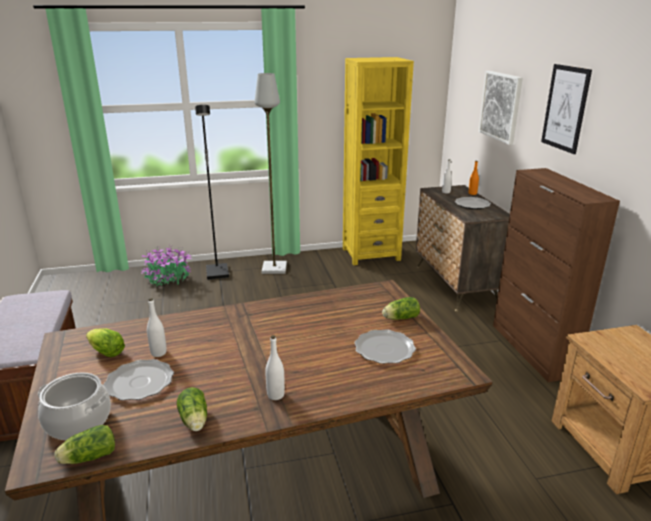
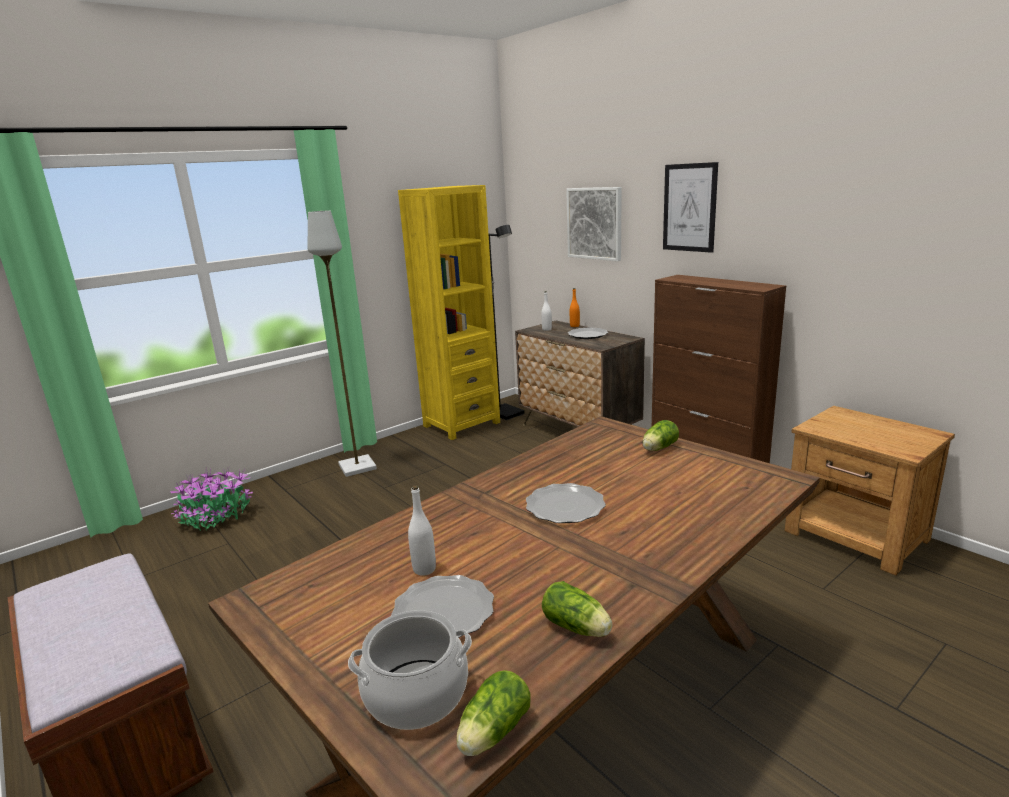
camera: 25 degrees left, 5 degrees down
(105, 352) = (343, 594): lettuce -> none
(218, 273) = (285, 491): black floor lamp -> black floor lamp (507, 413)
(275, 395) = (634, 563): white bottle -> none
(384, 349) = (683, 481): plate -> plate (564, 507)

